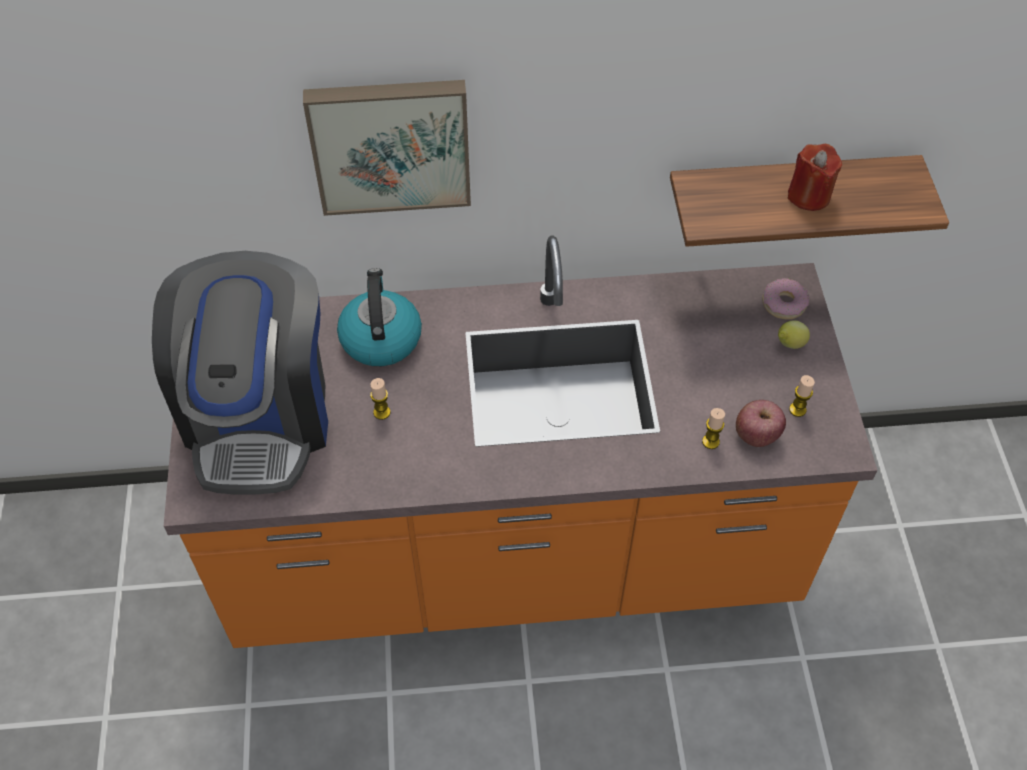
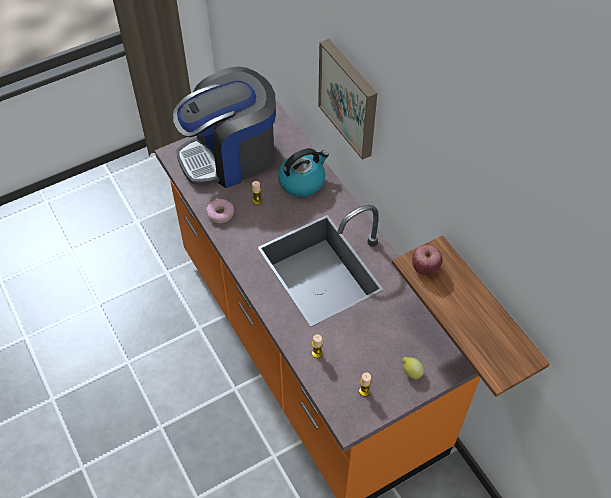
camera: 65 degrees right, 0 degrees up
(756, 435) = (334, 375): apple -> apple (425, 268)
(783, 303) = (441, 360): donut -> donut (220, 213)
(809, 195) = (468, 309): red candle -> none

